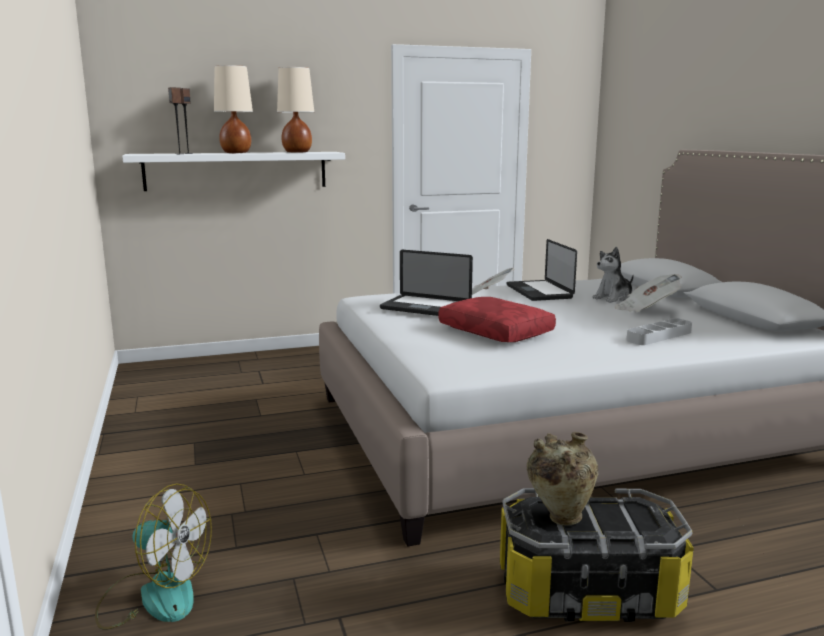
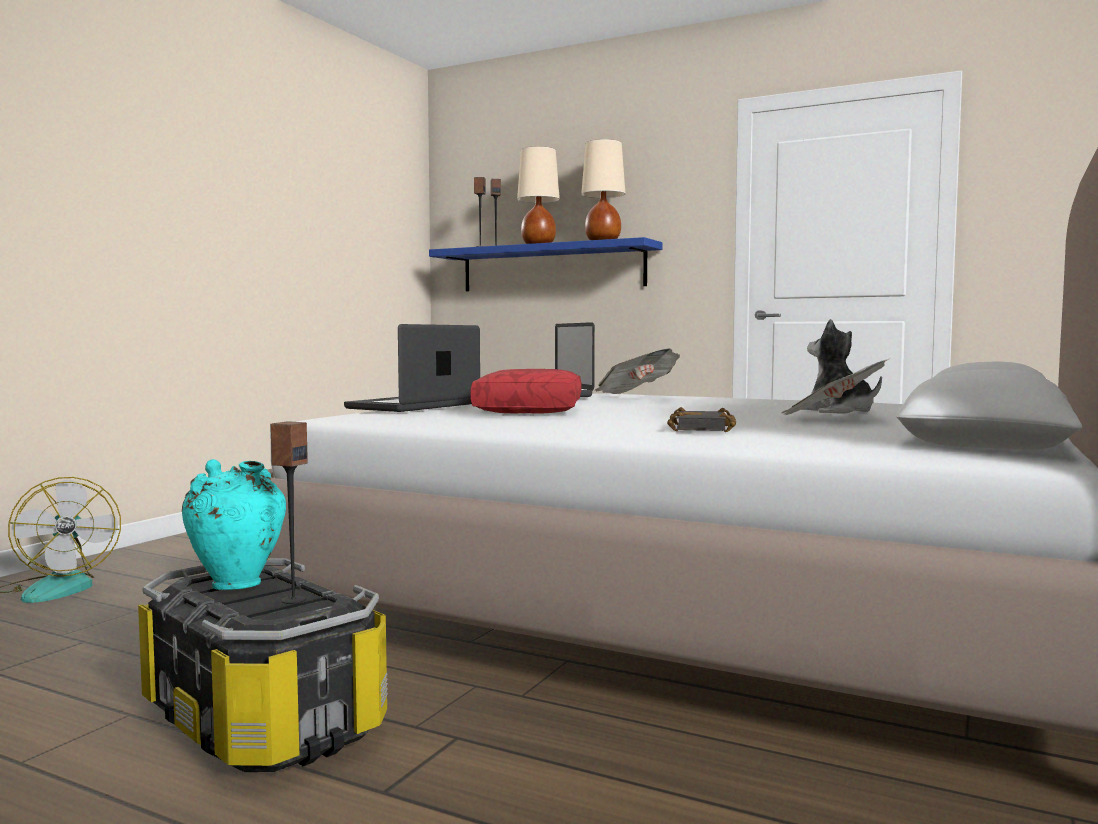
camera: 45 degrees right, 10 degrees down
(236, 170) = (551, 268): white shelf -> blue shelf
(539, 292) = (752, 400): laptop -> laptop (414, 406)
(559, 517) = (237, 585): beige vase -> turquoise vase
(614, 298) = (838, 411): plush toy -> plush toy turned 45 degrees clockwise
(616, 512) = (293, 600): none -> speaker
(659, 336) = (704, 428): grey tray -> black book

